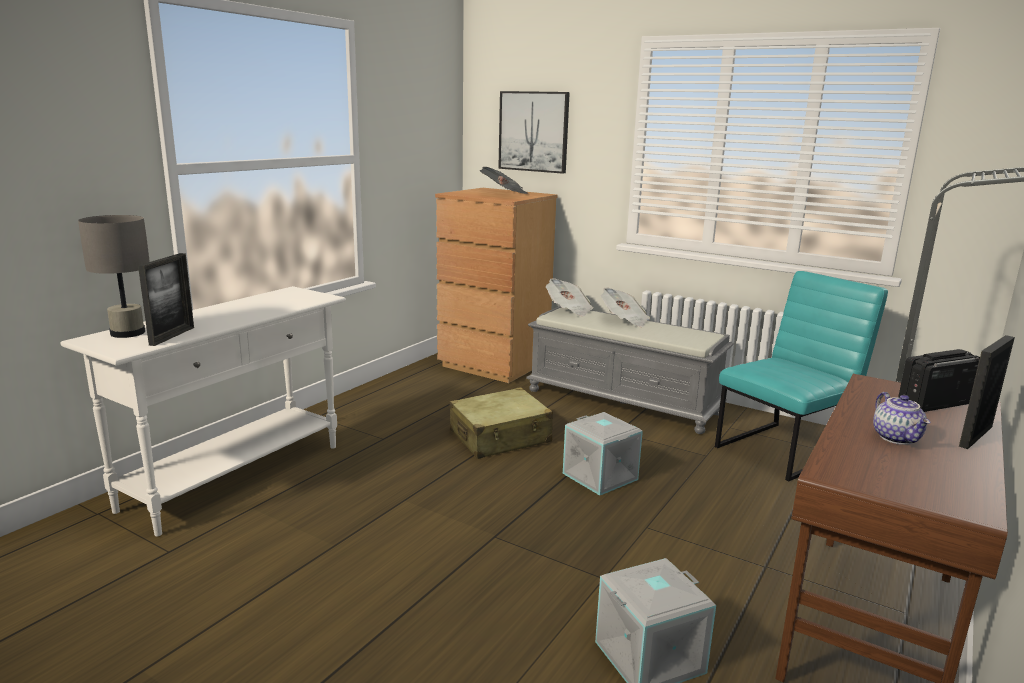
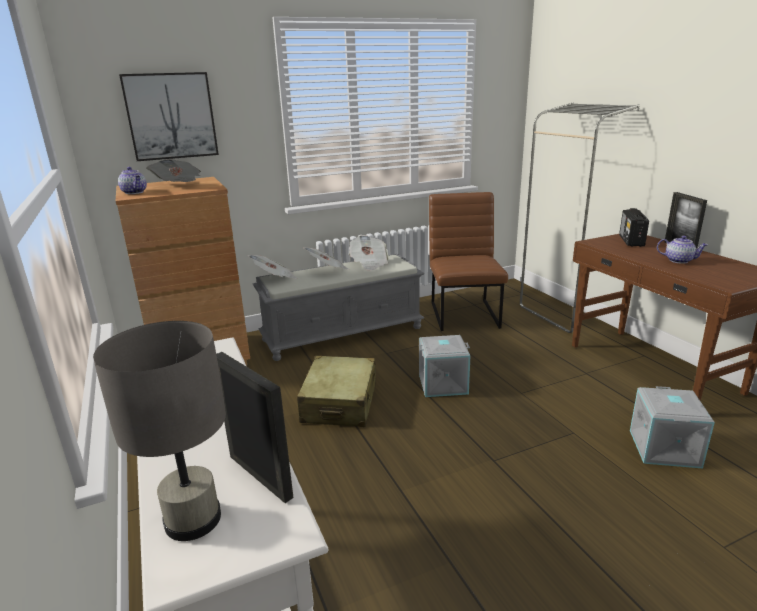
camera: 55 degrees left, 5 degrees up
(466, 192) = (135, 192): none -> teapot
(673, 330) = (369, 263): none -> newspaper
(784, 450) = (464, 314): turquoise chair -> brown chair

